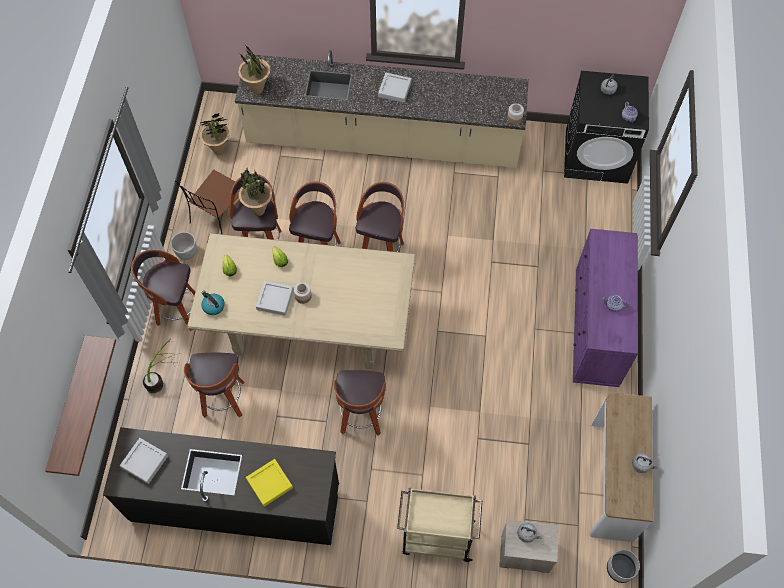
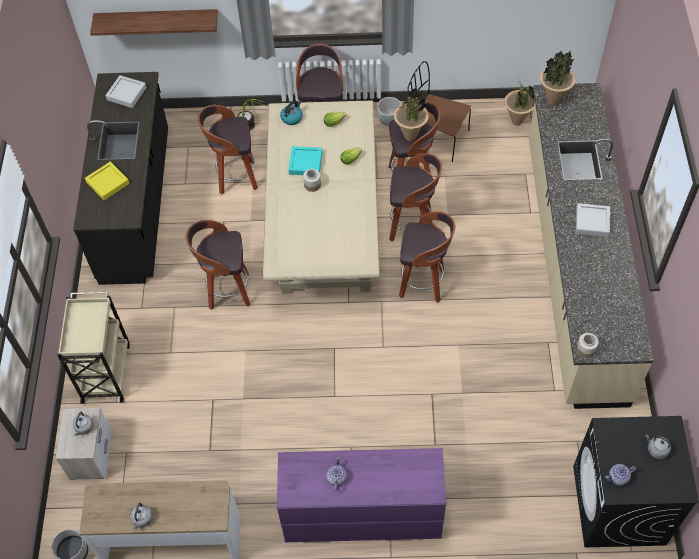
camera: 85 degrees right, 5 degrees down
(275, 299) = (305, 163): grey tray -> turquoise tray

